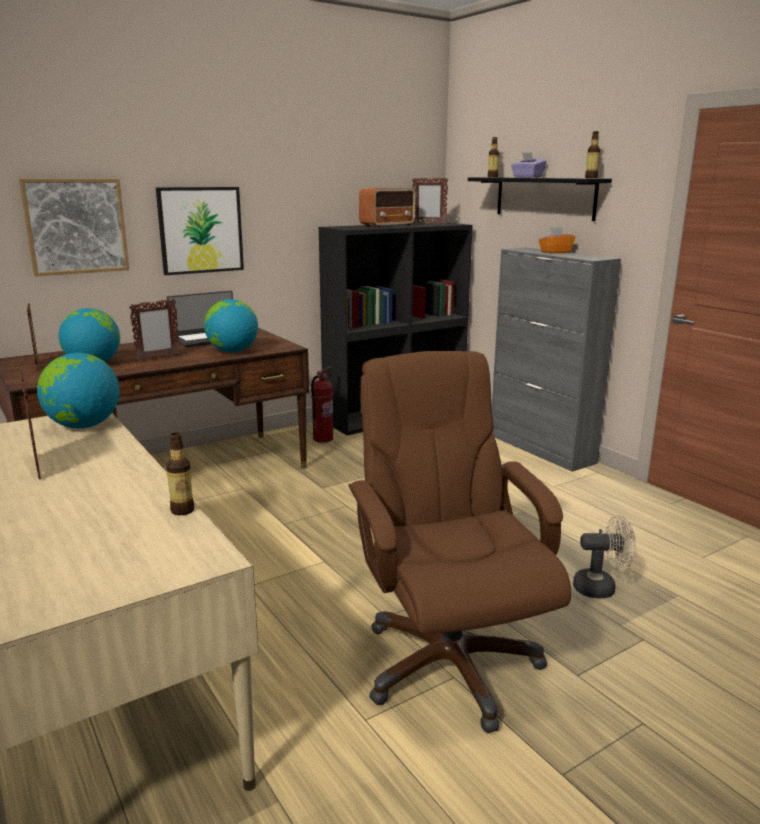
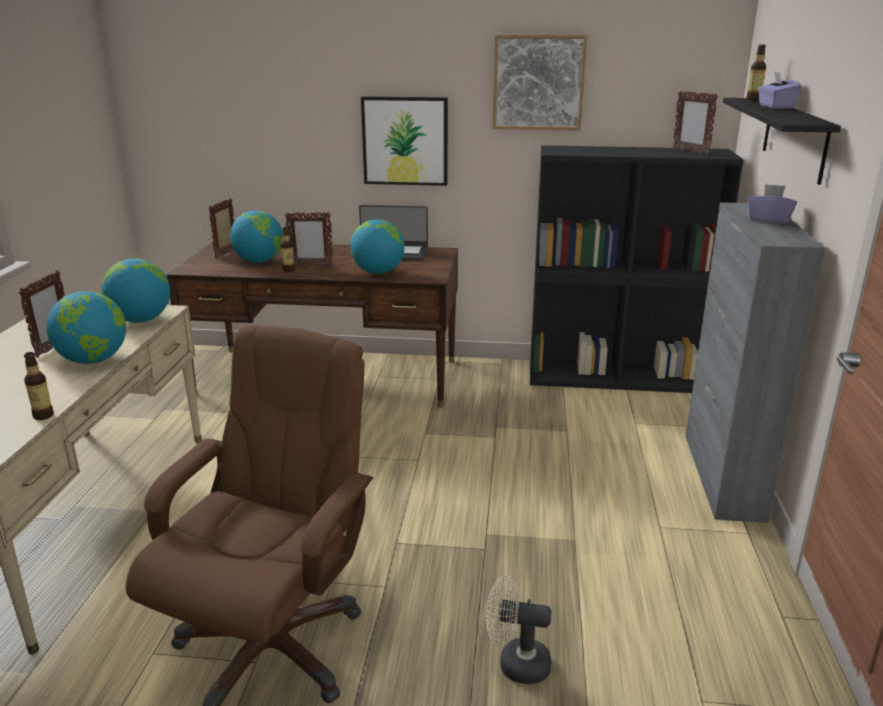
camera: 40 degrees right, 5 degrees up
(76, 226) = (288, 131): picture -> picture (538, 83)
(117, 463) = (94, 360): none -> globe
(323, 439) = (501, 381): fire extinguisher -> none
(388, 225) = (623, 151): radio -> none
(555, 252) = (768, 220): orange tissue box -> purple tissue box
(591, 178) = (807, 122): bottle -> bottle (288, 270)
(601, 588) = (515, 664): beige fan -> beige fan turned 150 degrees clockwise

